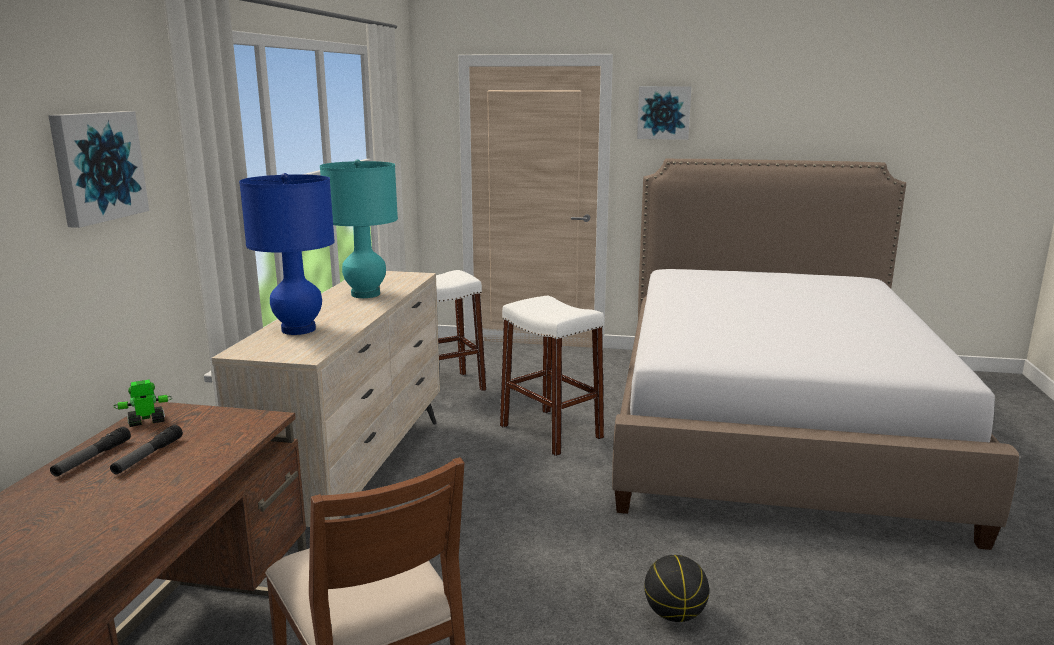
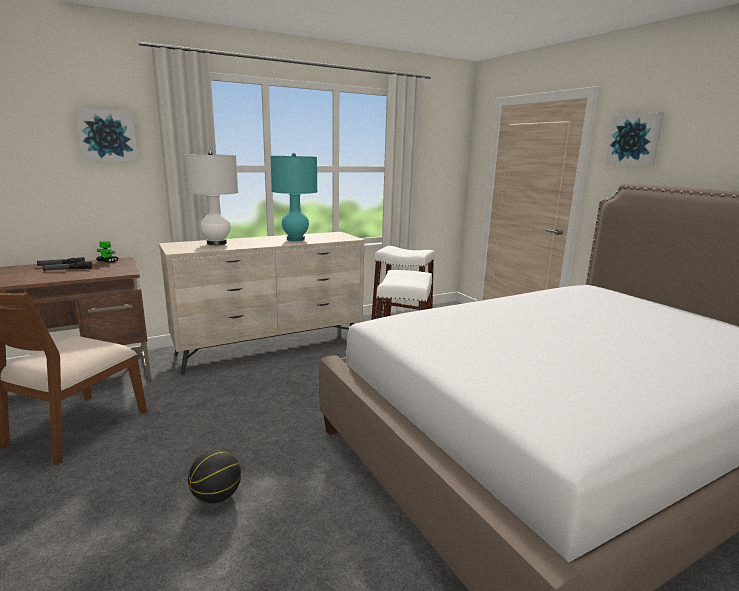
camera: 50 degrees right, 0 degrees up
(298, 330) = (216, 243): blue table lamp -> white table lamp

